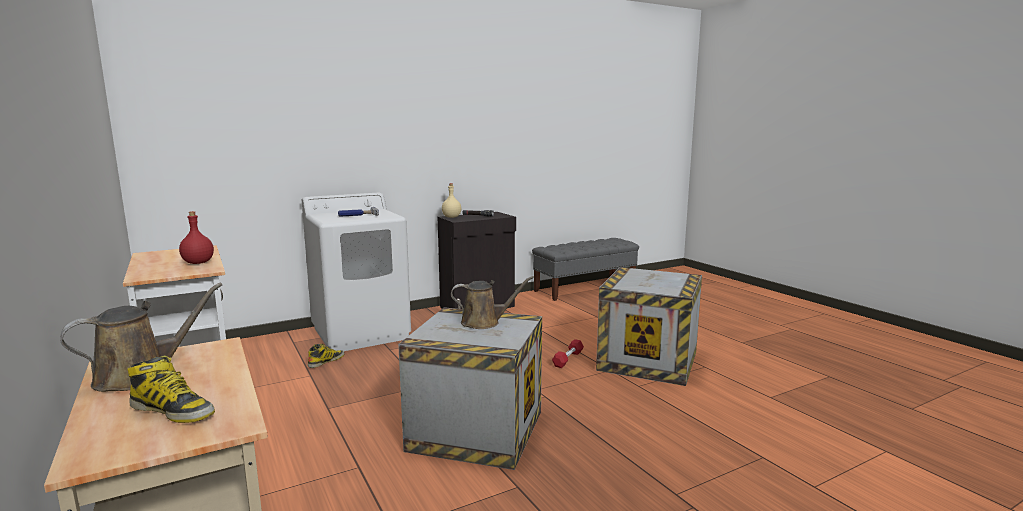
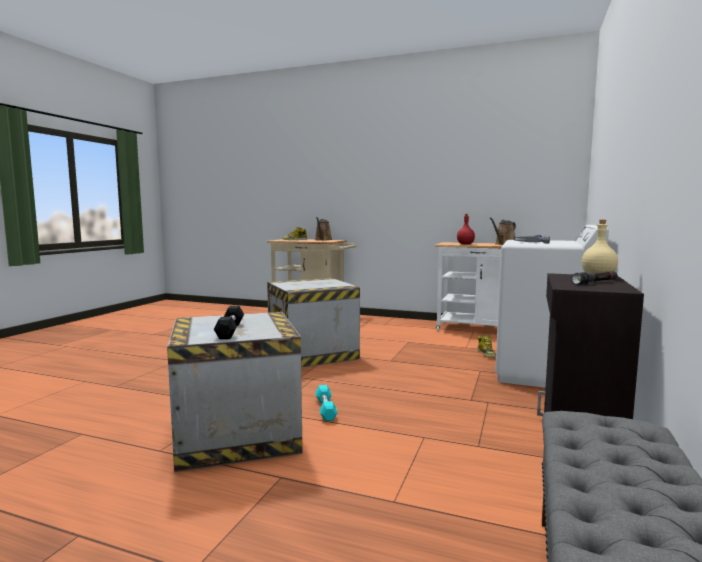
camera: 140 degrees right, 5 degrees down
(484, 322) = (313, 285): brown watering can -> brown watering can (504, 244)
(568, 359) = (325, 409): red dumbbell -> turquoise dumbbell
(657, 277) = (230, 330): none -> black dumbbell

